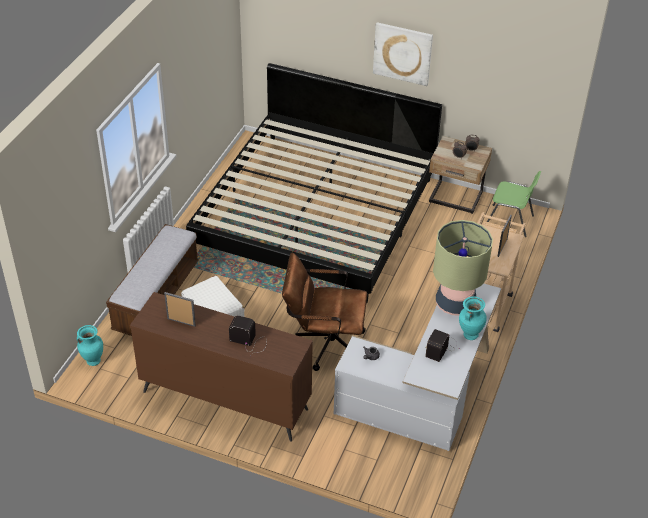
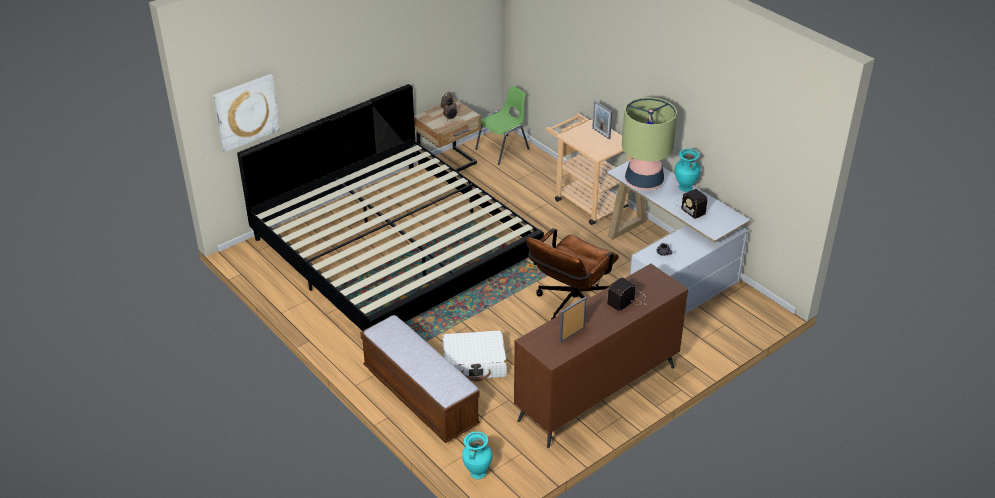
camera: 60 degrees left, 5 degrees down
(402, 53) = (365, 55): picture -> picture (246, 112)

